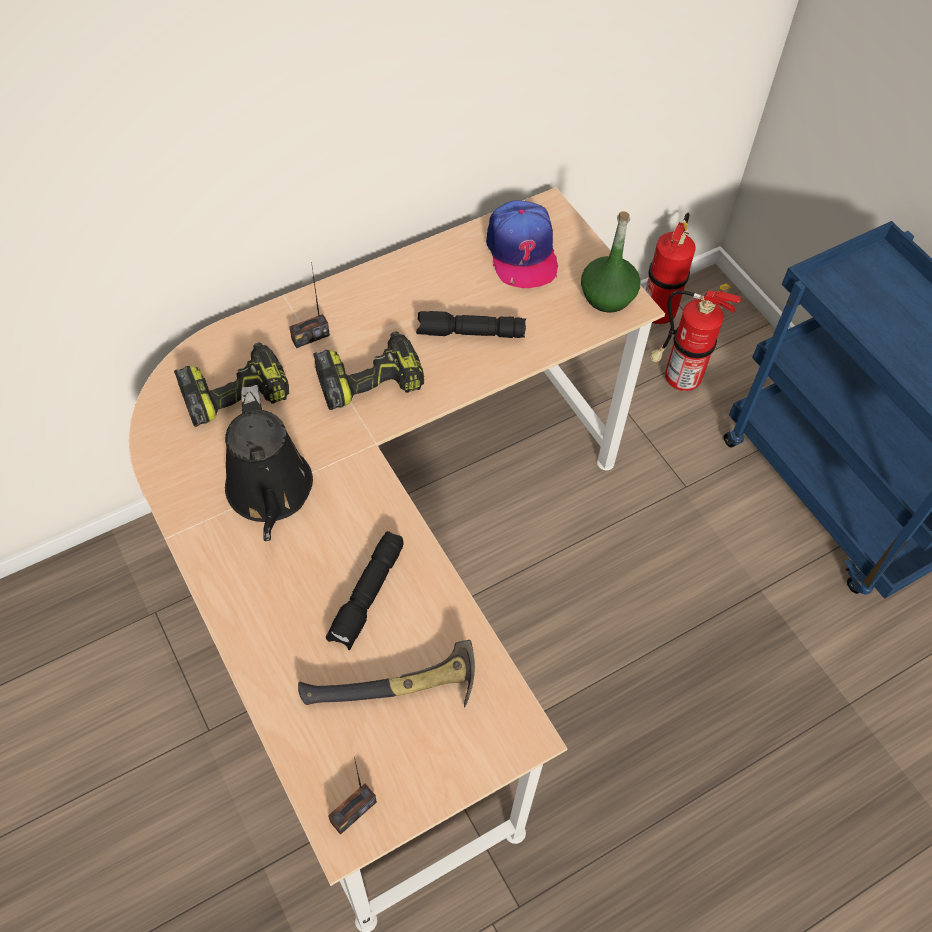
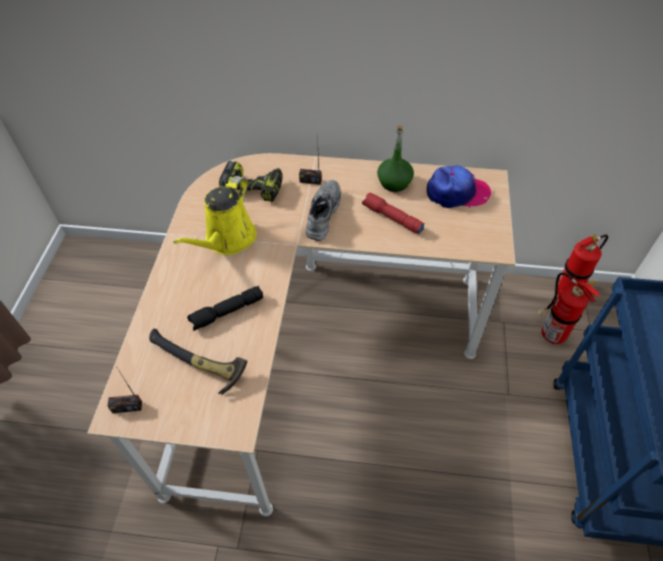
camera: 40 degrees right, 5 degrees down
(270, 493) = (227, 240): black watering can -> yellow watering can
(370, 379) = (321, 214): power drill -> grey shoe
(469, 333) = (391, 218): black flashlight -> red flashlight
(521, 252) = (457, 193): cap -> cap turned 120 degrees counterclockwise
(607, 296) = (487, 238): green bottle -> green bottle (394, 182)

